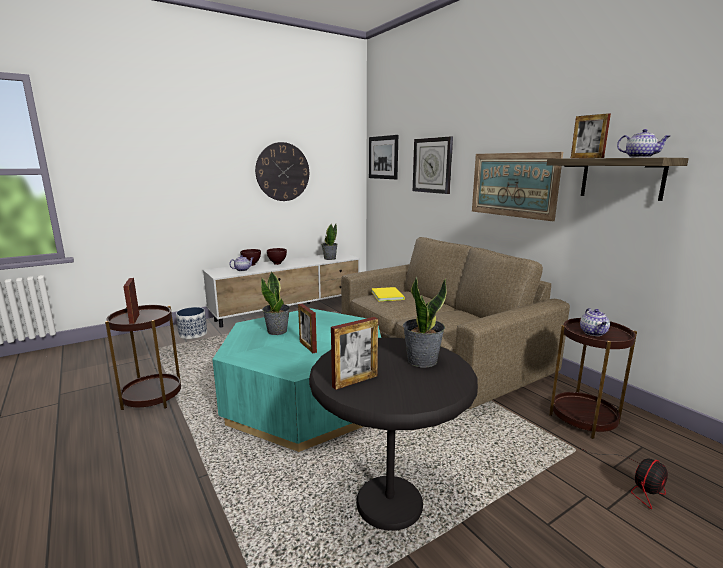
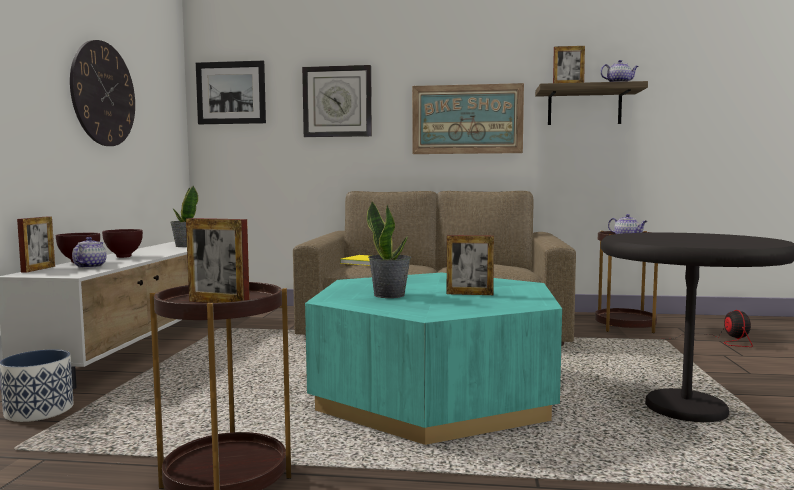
camera: 50 degrees left, 10 degrees down
(355, 381) = (714, 243): picture frame -> picture frame (38, 269)
(422, 360) = (682, 235): potted plant -> none

